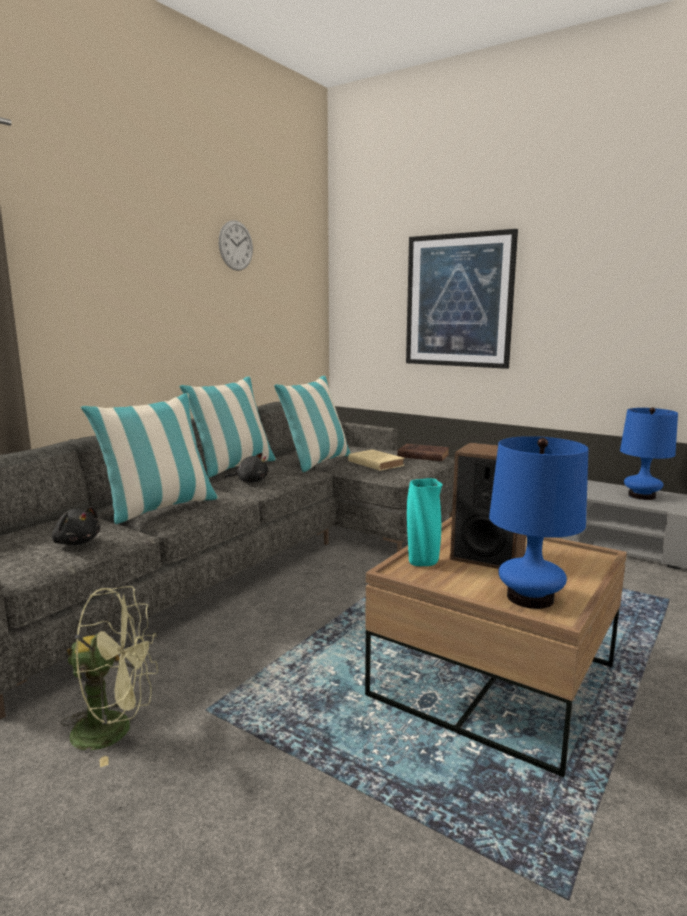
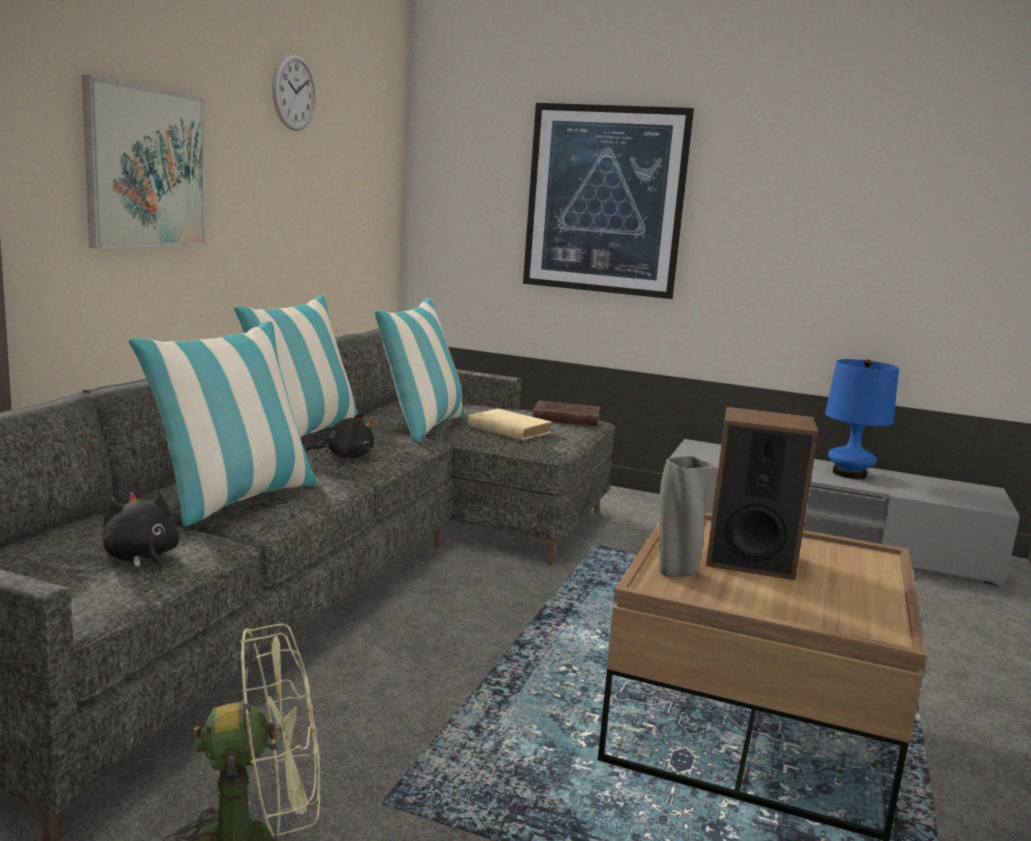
camera: 15 degrees left, 0 degrees up
(76, 542) = (141, 558): black plush toy -> black plush toy turned 150 degrees counterclockwise
(126, 301) = (146, 168): none -> picture
(422, 563) = (675, 572): turquoise vase -> grey vase
(530, 597) = (837, 613): blue table lamp -> none

